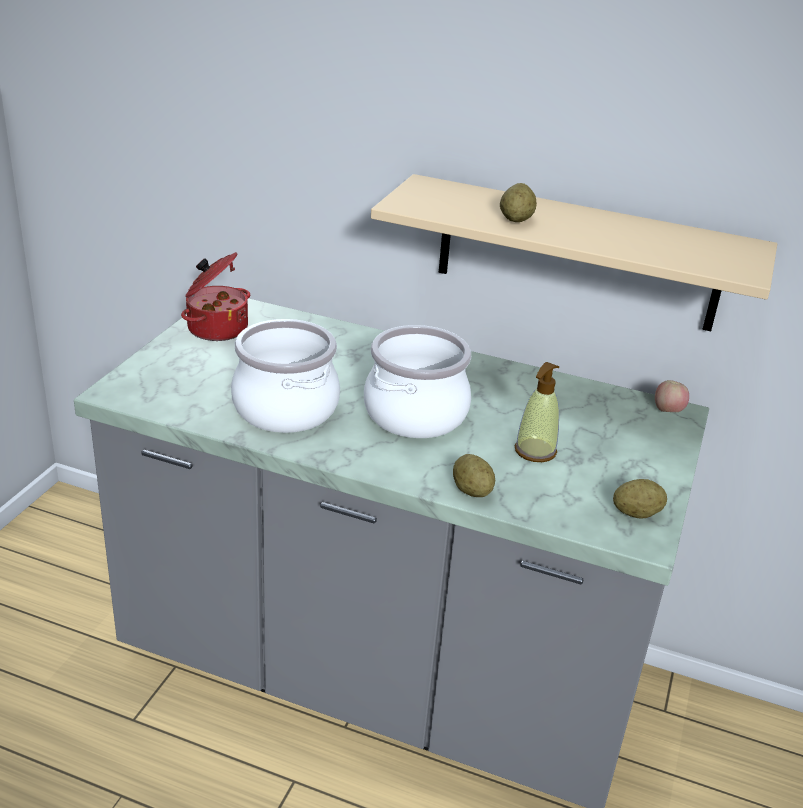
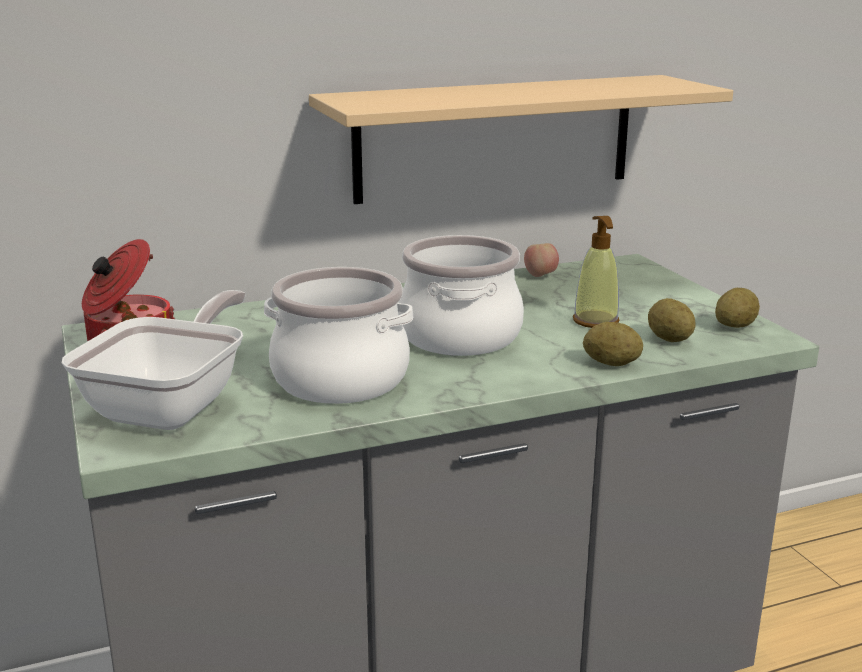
camera: 40 degrees left, 10 degrees down
(177, 378) = (174, 405): none -> frying pan
(516, 219) = (478, 96): potato -> potato (669, 339)
(668, 411) = (621, 264): apple -> apple (540, 276)

